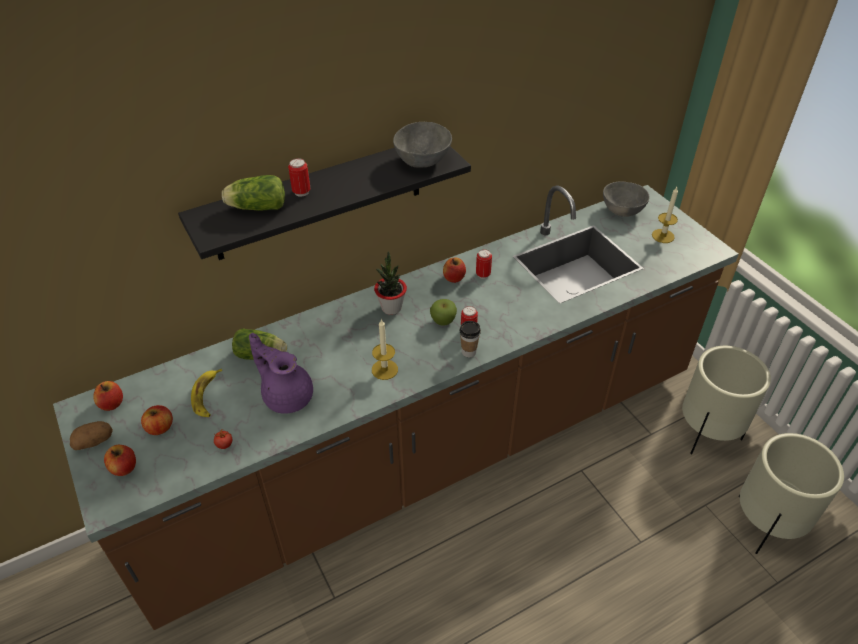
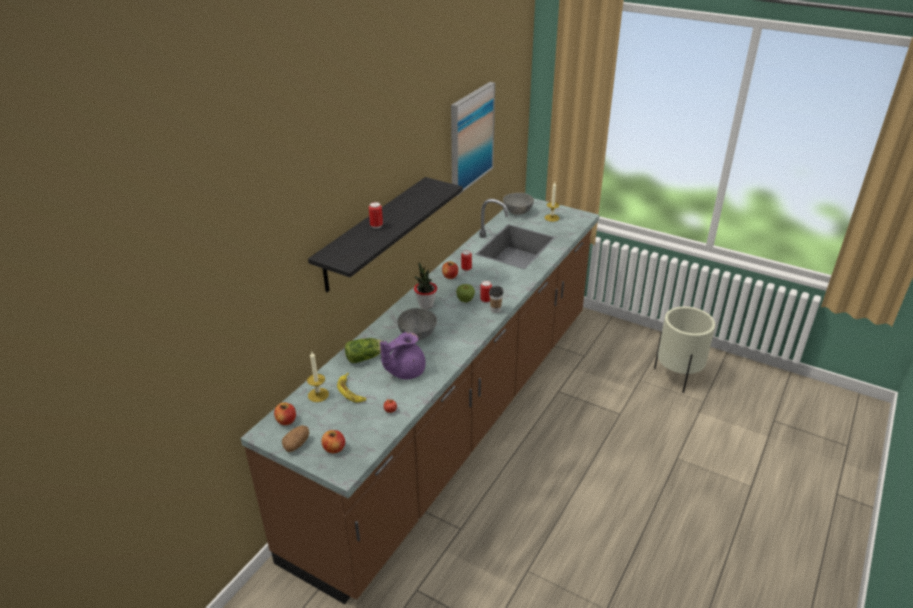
camera: 30 degrees left, 10 degrees down
(160, 427) = (336, 419): apple -> none
(255, 207) = (357, 241): lettuce -> none
(287, 395) = (404, 371): purple teapot -> purple teapot turned 45 degrees counterclockwise
(384, 369) = (453, 336): candle -> candle (318, 395)
(423, 160) = (432, 191): grey bowl -> grey bowl (418, 334)
(549, 91) = (470, 138): none -> picture
(707, 434) = (614, 343): beige planter -> none

